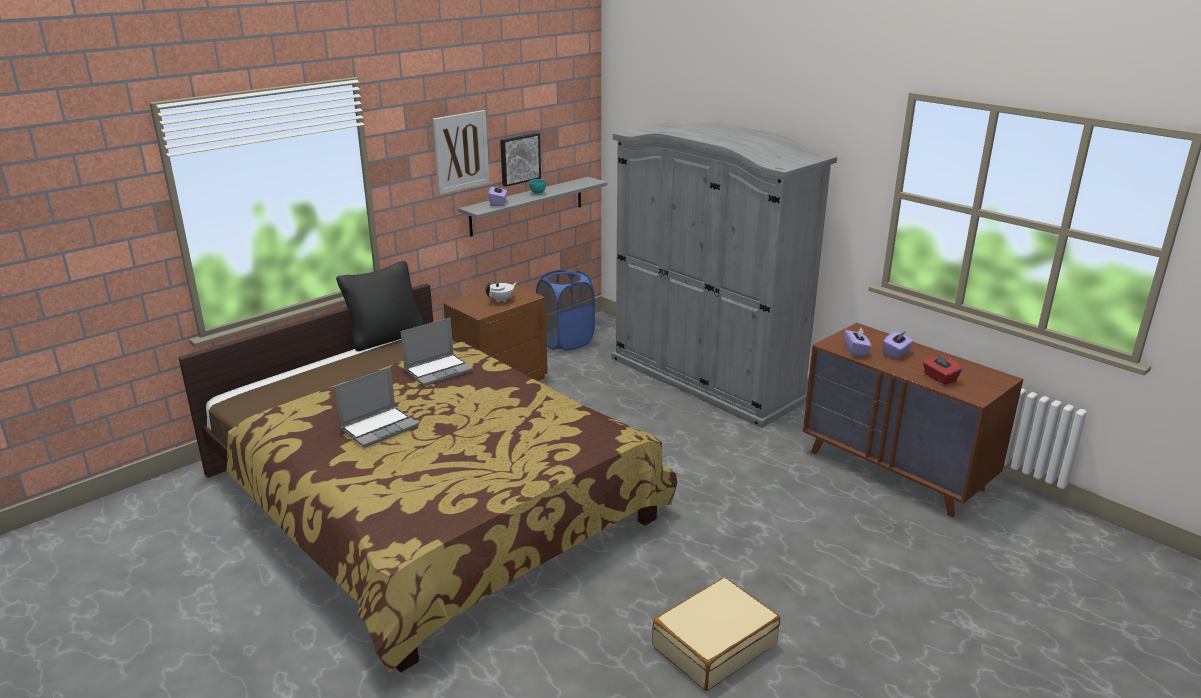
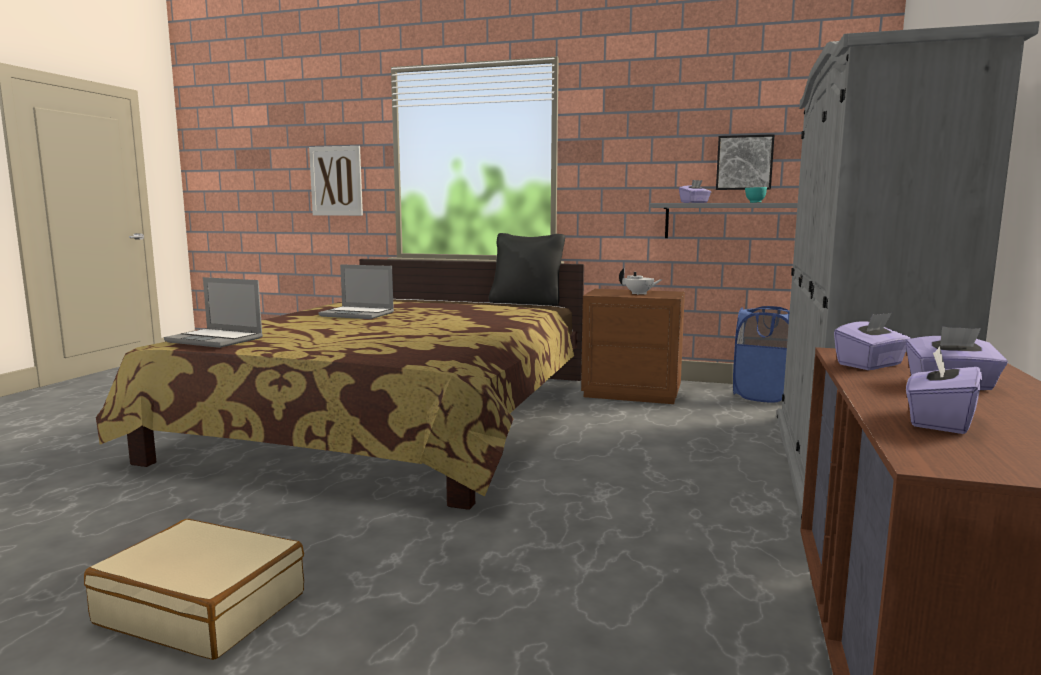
camera: 60 degrees right, 15 degrees down
(439, 370) = (482, 310): laptop -> laptop (216, 340)
(461, 151) = (664, 143): picture -> picture (336, 181)
(939, 378) = (939, 421): red tissue box -> purple tissue box

